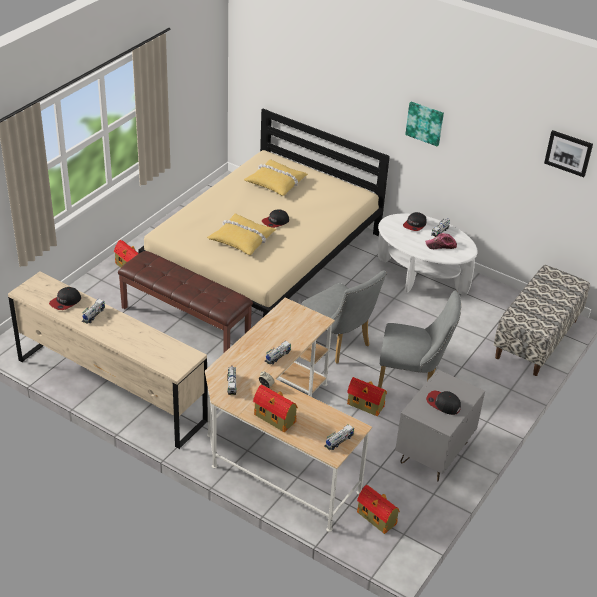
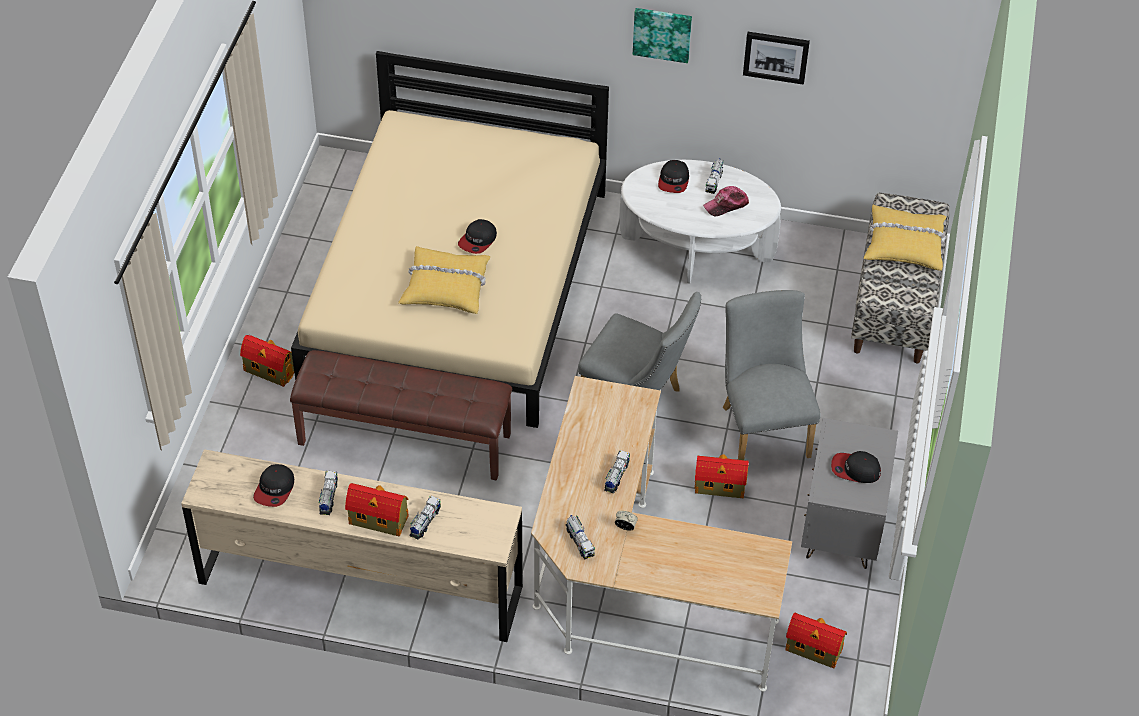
camera: 20 degrees left, 10 degrees up
(275, 419) = (664, 573): toy house -> toy house (380, 520)
(276, 182) = (440, 167): yellow pillow -> yellow pillow (904, 244)
(338, 441) = (761, 578): toy truck -> toy truck (425, 522)
(412, 381) = (763, 426): grey chair -> grey chair turned 90 degrees counterclockwise
(568, 153) = (895, 42): picture -> picture (776, 56)

